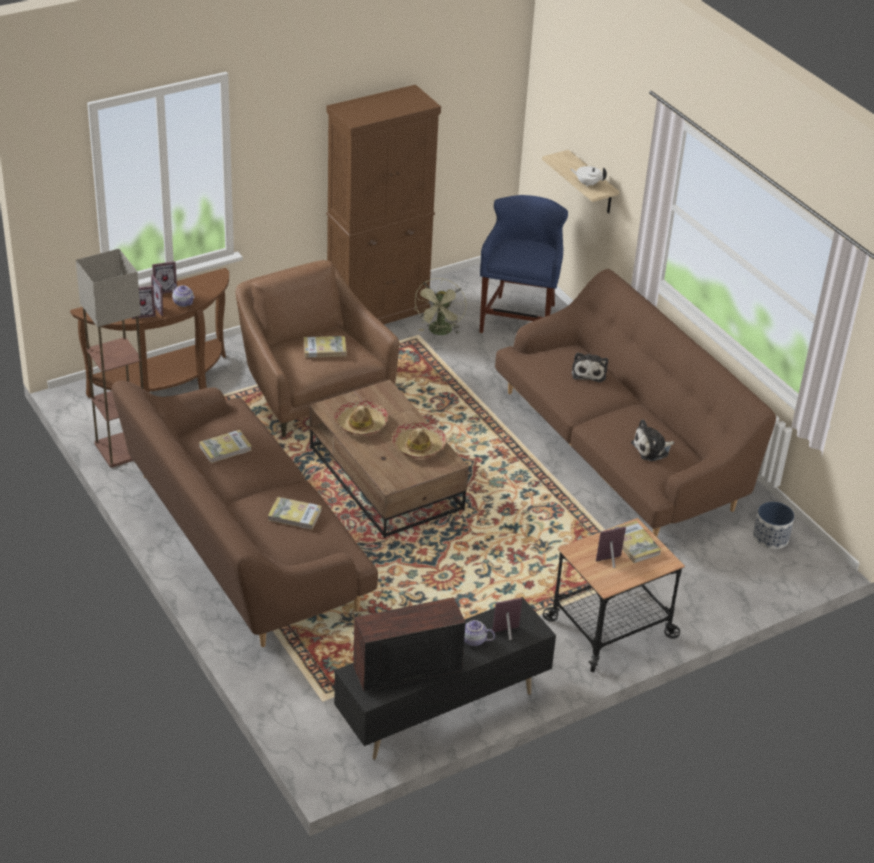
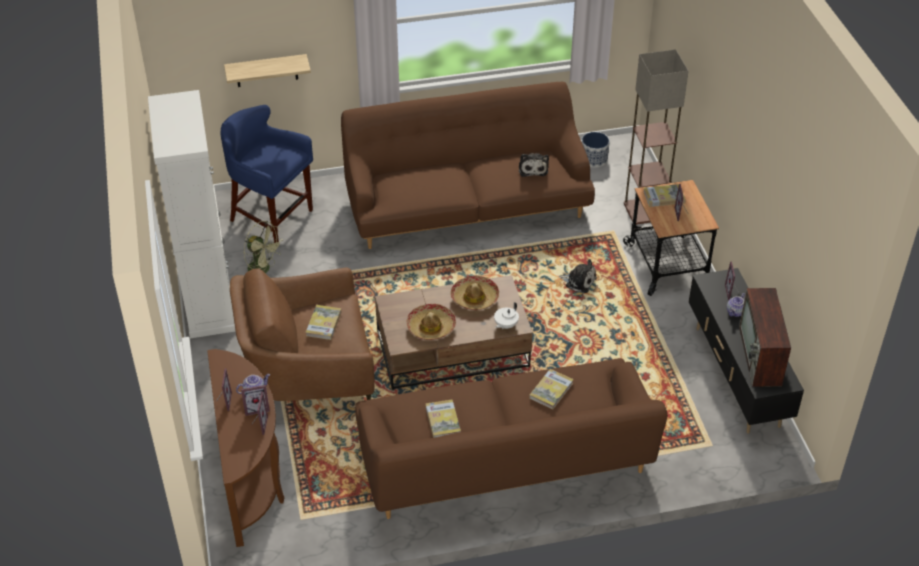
camera: 70 degrees left, 5 degrees up
(121, 449) = (338, 530): floor lamp -> floor lamp (644, 211)
(378, 310) = (209, 302): brown cabinet -> white cabinet
(587, 183) = (285, 67): white teapot -> white teapot (505, 325)
(589, 372) = (424, 175): plush toy -> plush toy (579, 281)

